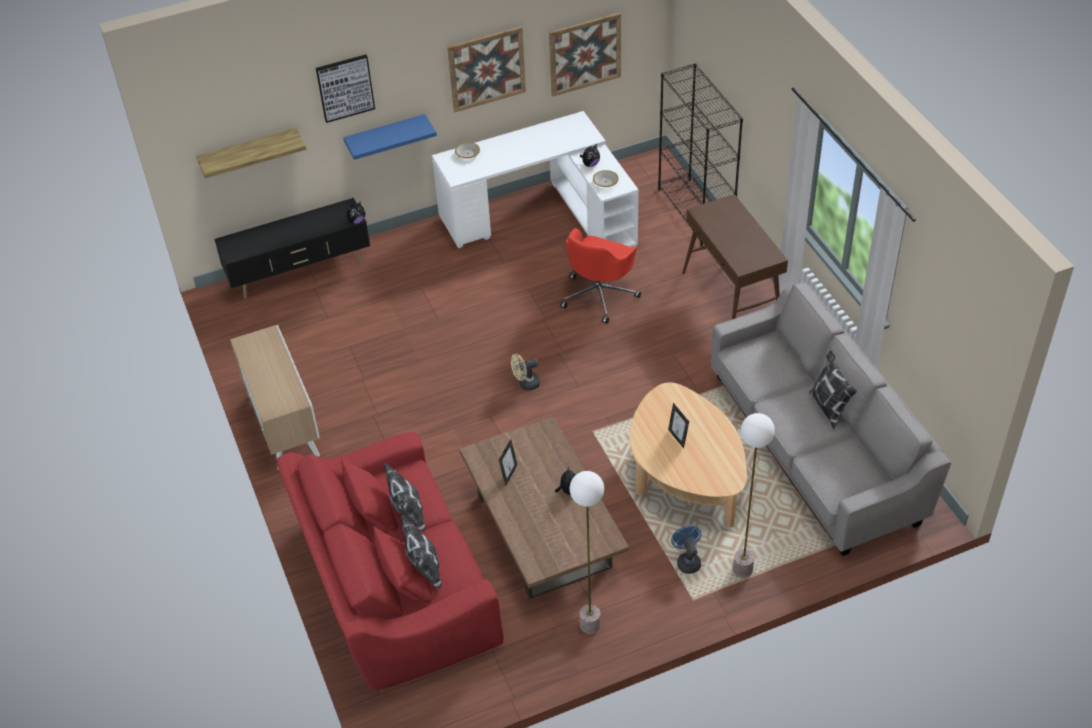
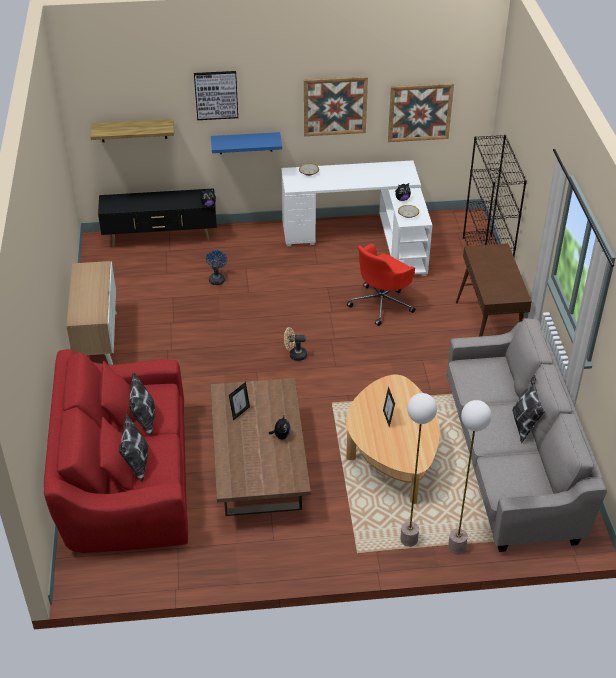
camera: 15 degrees right, 5 degrees down
(590, 625) = (264, 550): floor lamp -> floor lamp (457, 547)
(687, 561) = (365, 521): blue fan -> blue fan (217, 278)

